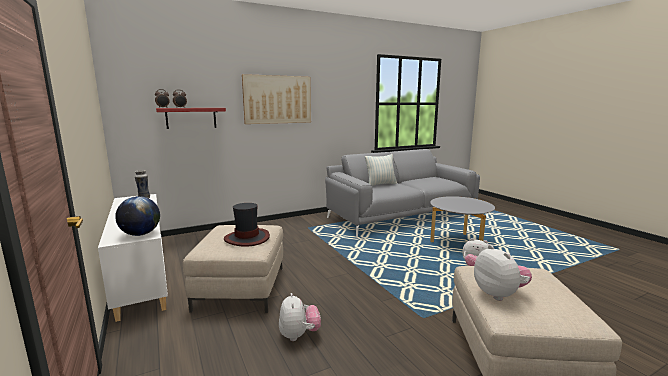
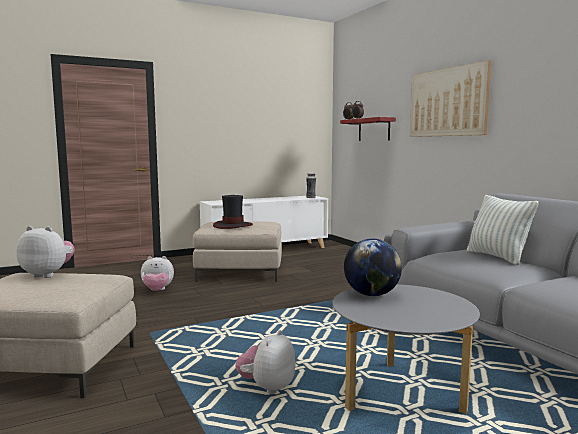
camera: 90 degrees right, 5 degrees down
(140, 234) = (219, 203): globe -> globe (371, 294)
(499, 294) = (48, 274): plush toy -> plush toy turned 150 degrees counterclockwise

